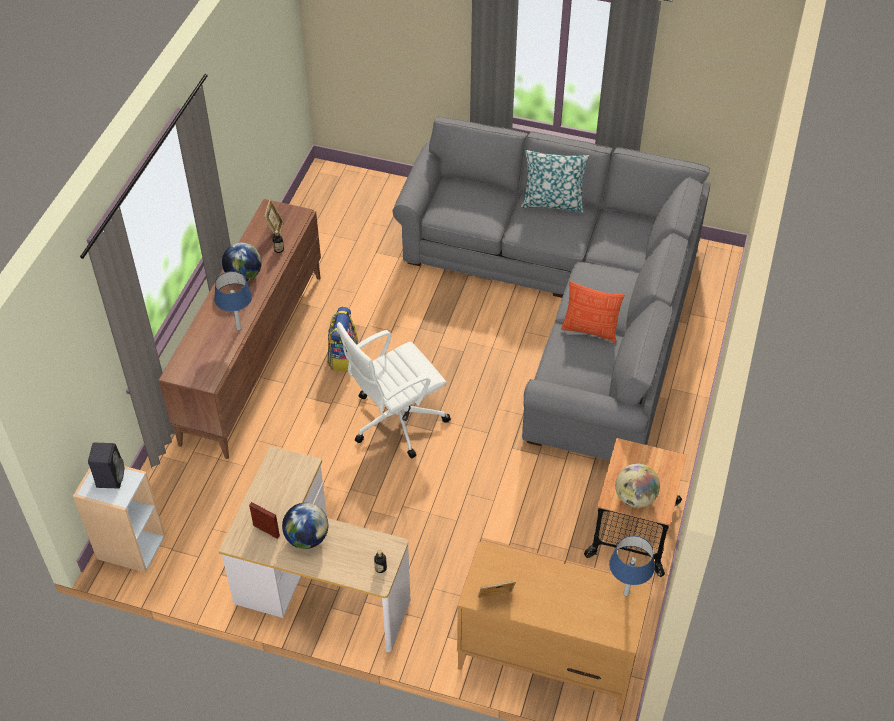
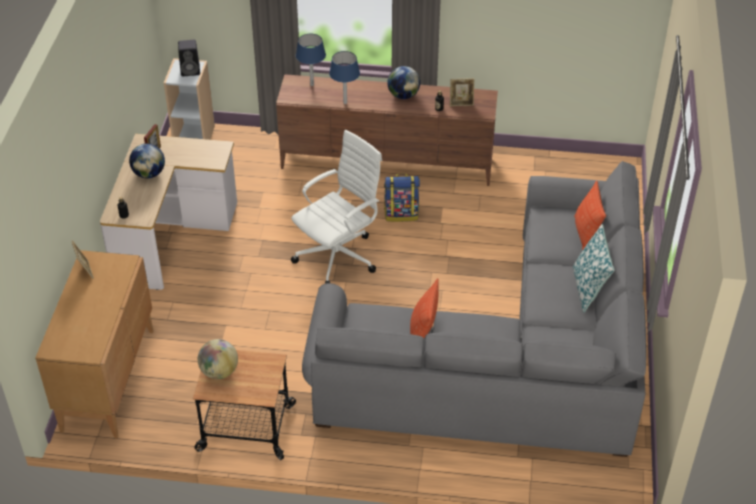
camera: 80 degrees right, 5 degrees down
(395, 421) = (338, 256): white office chair -> white office chair turned 90 degrees clockwise
(478, 189) = (586, 233): none -> orange pillow
(626, 593) = (92, 347): blue table lamp -> blue table lamp (312, 85)

